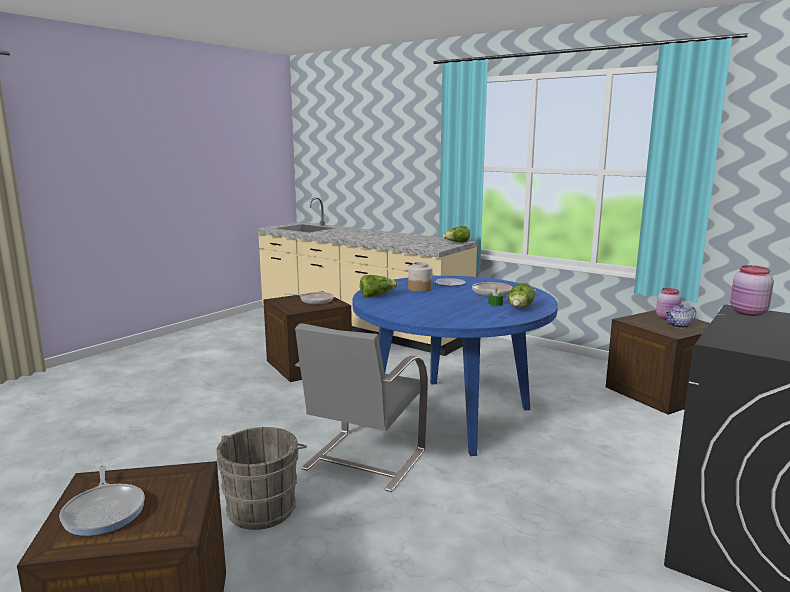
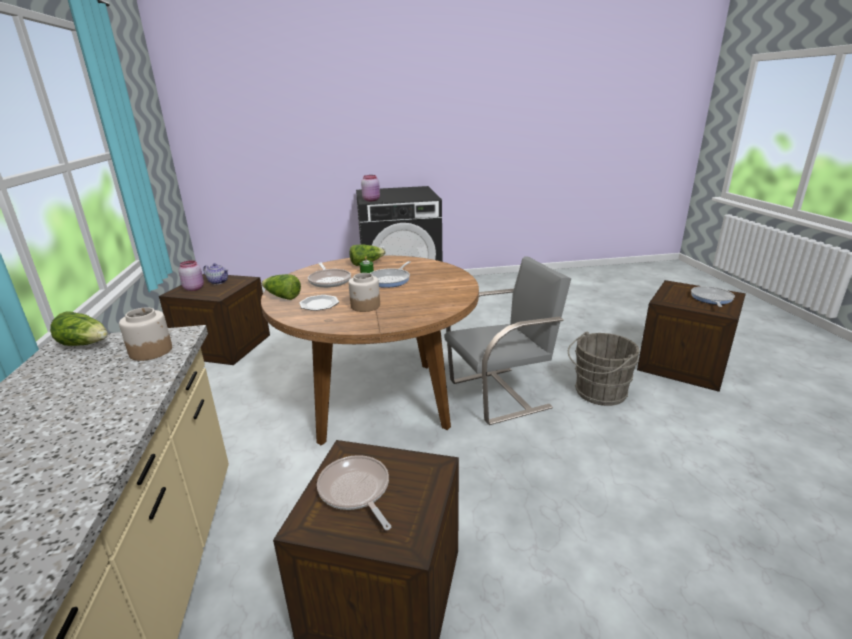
camera: 135 degrees left, 10 degrees up
(376, 295) = (424, 310): lettuce -> lettuce (282, 297)
(425, 246) = (151, 351): none -> jar
(450, 414) = (380, 400): blue dining table -> brown dining table
(456, 303) = (390, 280): none -> frying pan

